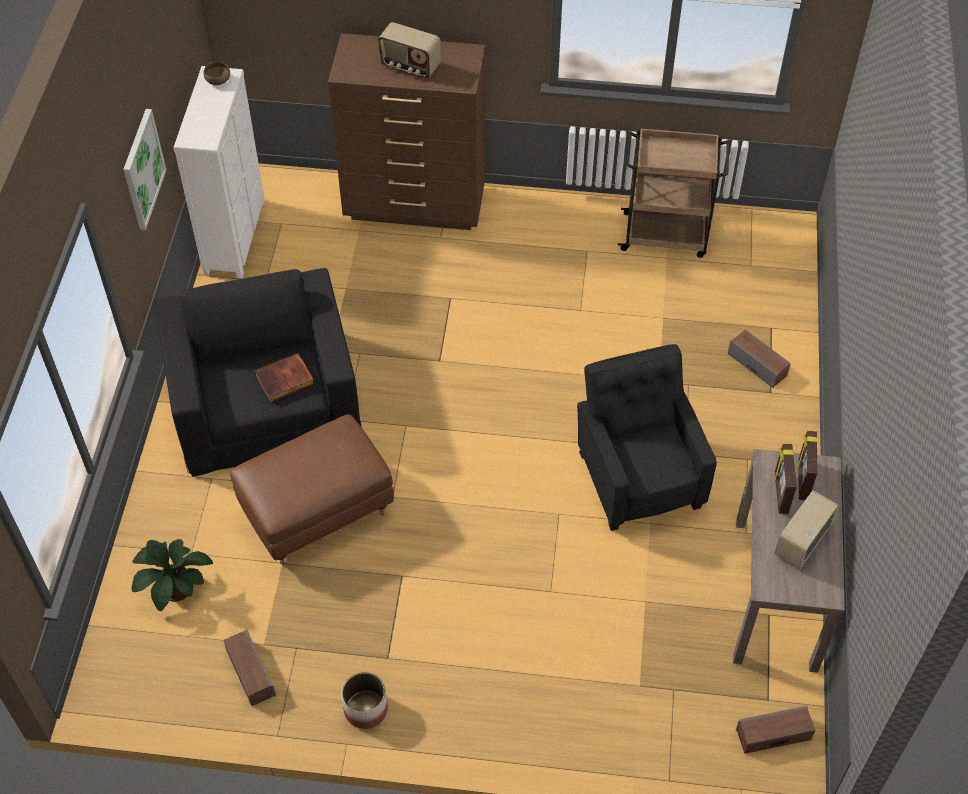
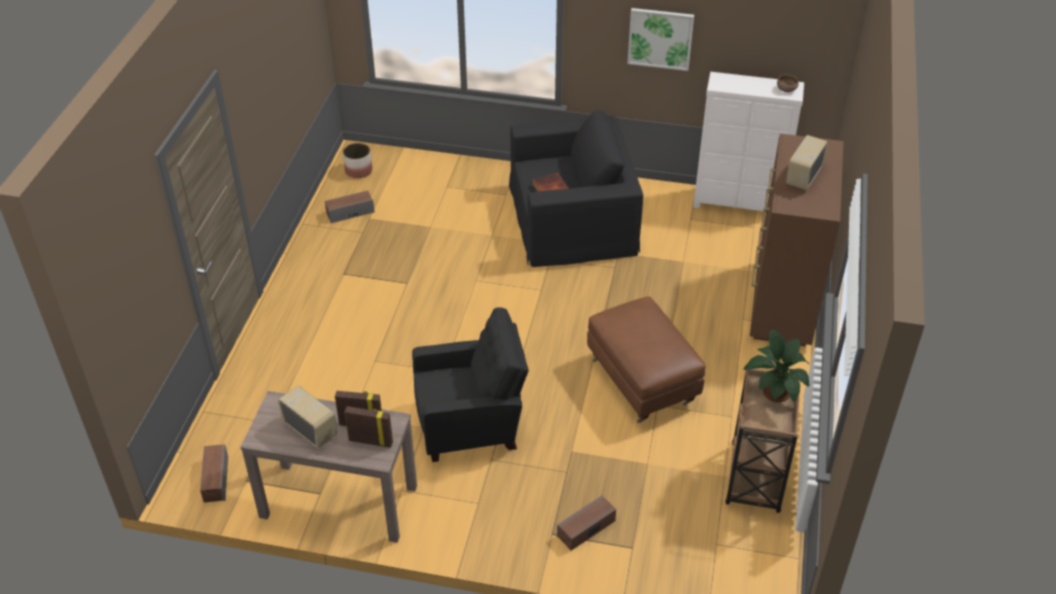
camera: 95 degrees right, 10 degrees down
(173, 589) = (420, 180): potted plant -> potted plant (775, 390)
(317, 511) = (469, 243): brown ottoman -> brown ottoman (642, 382)
(365, 709) = (308, 262): planter -> planter (358, 170)

